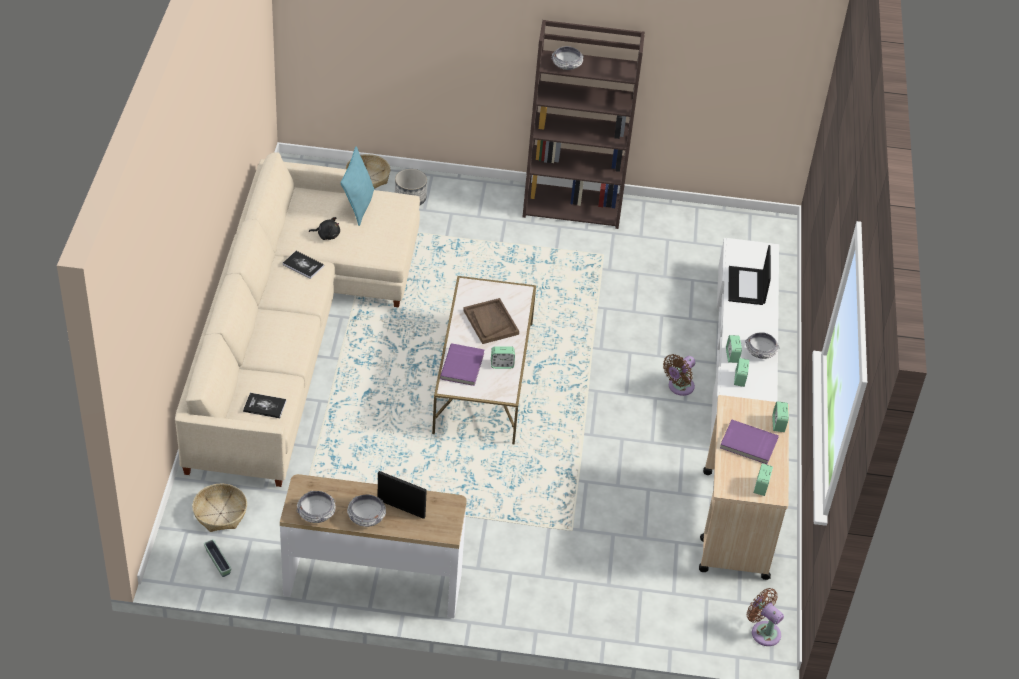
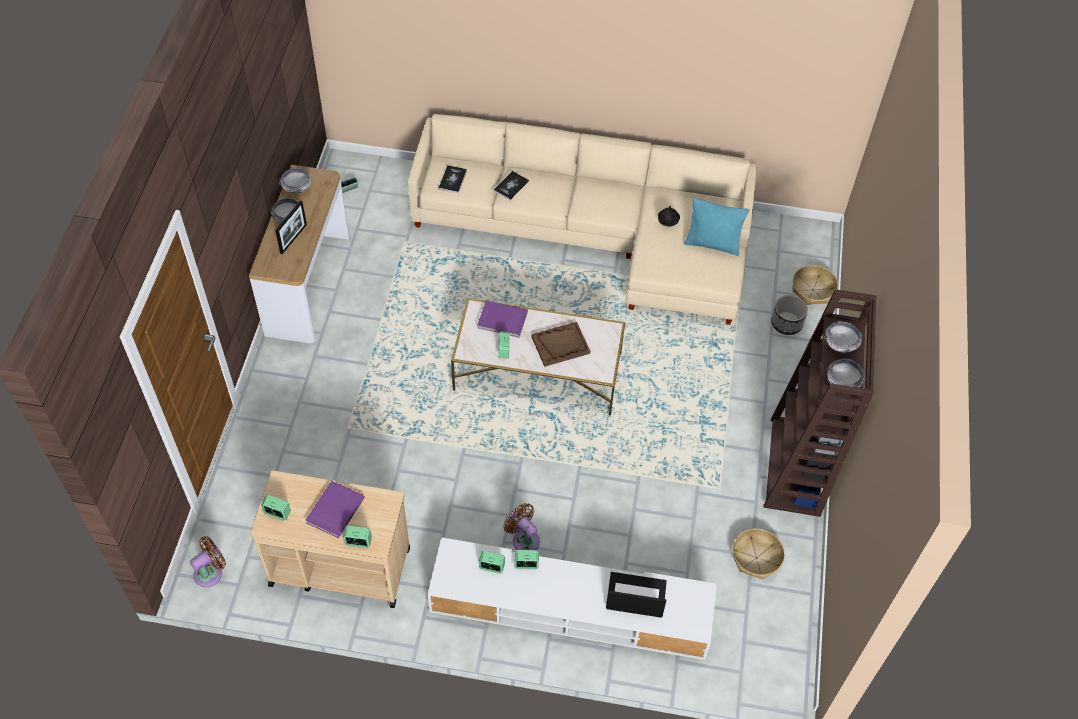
camera: 95 degrees right, 10 degrees up
(220, 513) = (390, 190): basket -> basket (756, 558)
(303, 265) = (625, 203): book -> book (511, 186)
(760, 351) = (533, 594): bowl -> bowl (843, 380)

